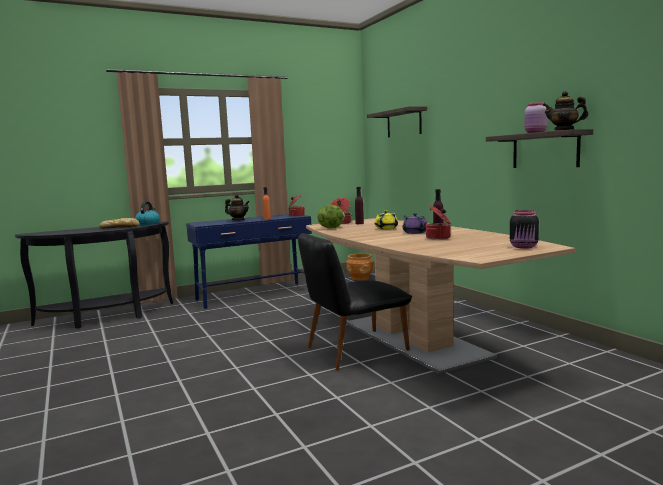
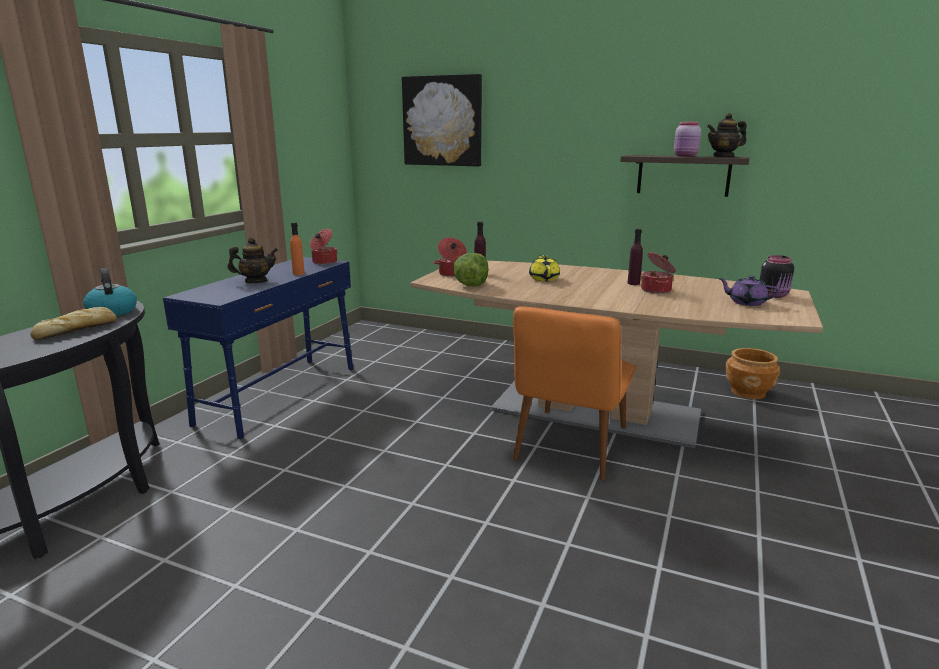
camera: 40 degrees left, 10 degrees up
(357, 350) = (571, 444): black chair -> orange chair
(360, 278) = (379, 336): brown planter -> brown planter (748, 392)
(404, 123) = (442, 121): shelf -> picture
(415, 232) = (601, 283): purple teapot -> purple teapot (746, 302)

